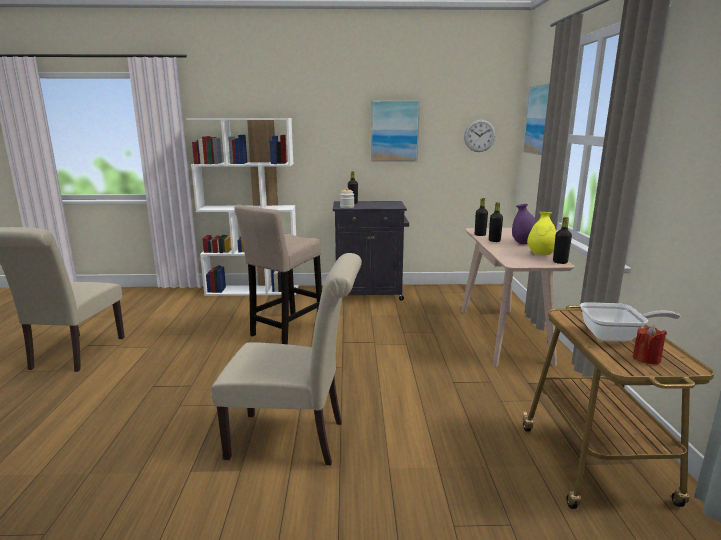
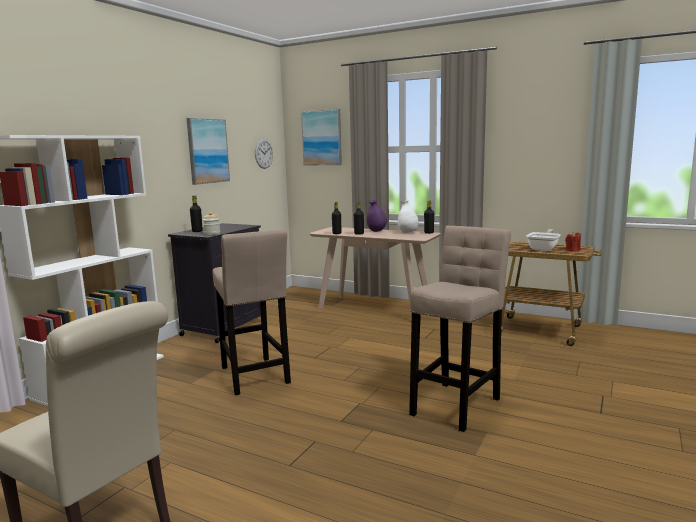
camera: 60 degrees left, 5 degrees down
(294, 439) = (457, 404): beige chair -> beige stool
(540, 255) = (408, 232): yellow vase -> white vase

